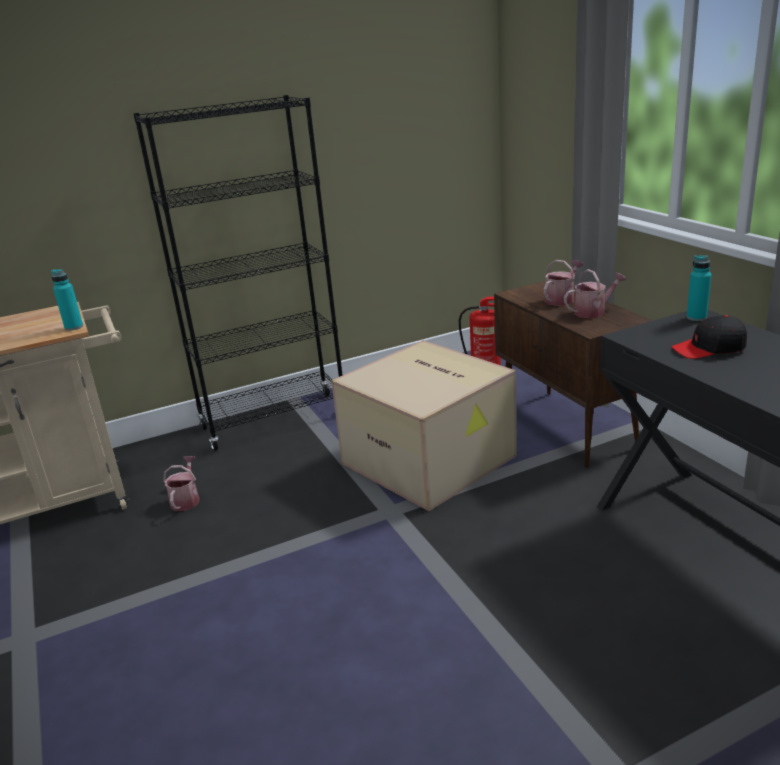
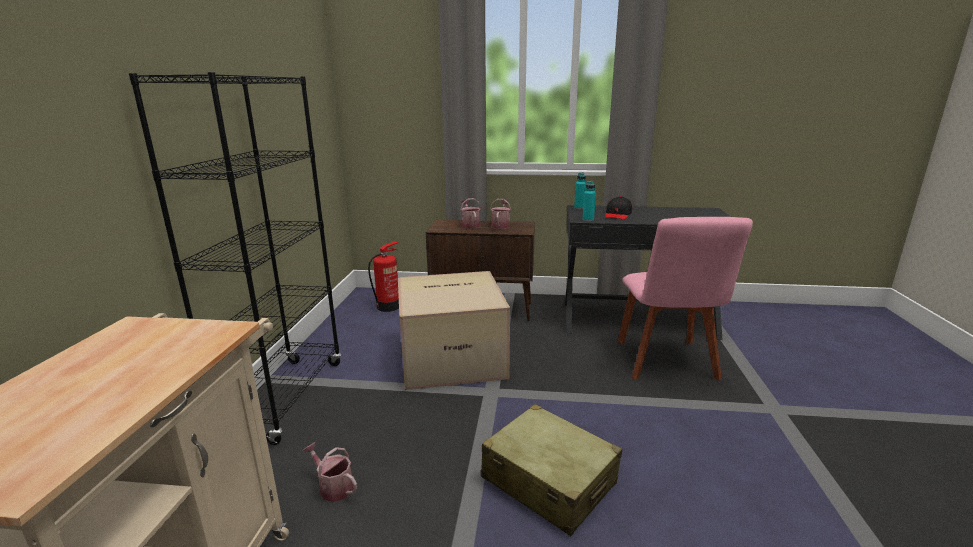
camera: 60 degrees left, 5 degrees down
(74, 327) = (224, 327): turquoise bottle -> turquoise bottle (588, 220)
(271, 607) = (549, 481): none -> beige suitcase
(631, 623) = (667, 362): none -> pink chair

